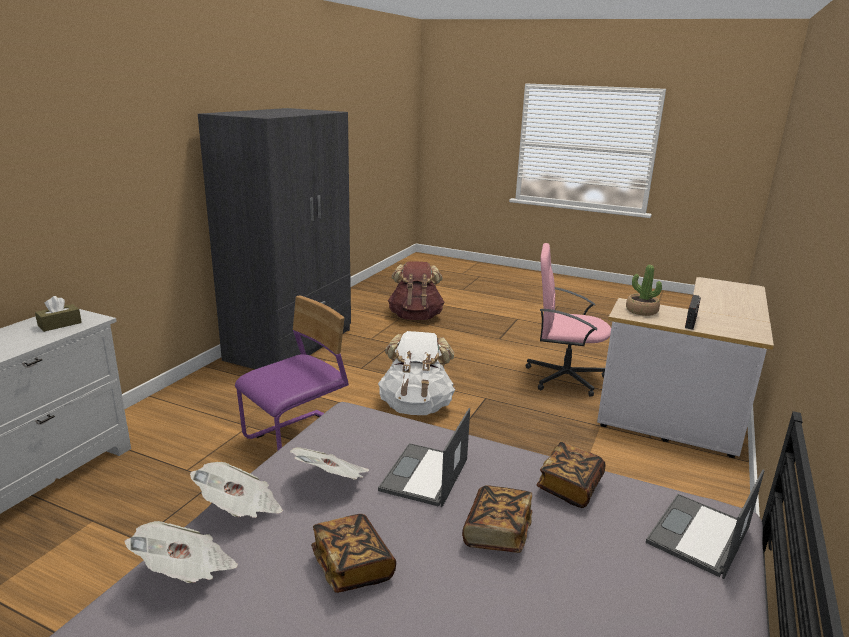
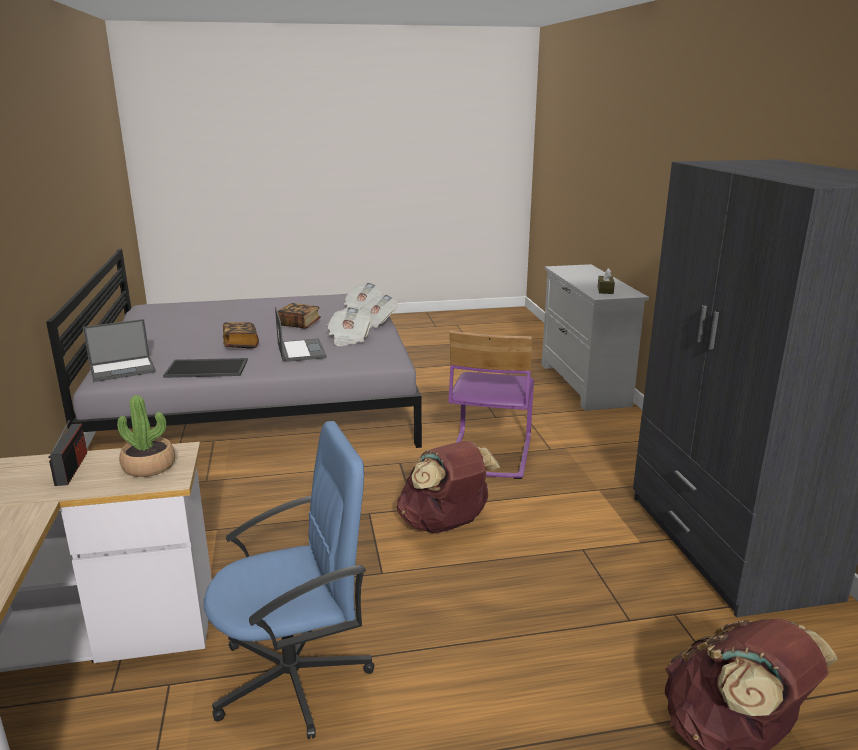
camera: 145 degrees right, 0 degrees up
(416, 406) = (445, 525): white backpack -> brown backpack
(563, 377) = (294, 677): pink office chair -> blue office chair
(569, 487) = (207, 368): book -> tray
(698, 536) = (123, 369): laptop -> laptop turned 60 degrees clockwise

